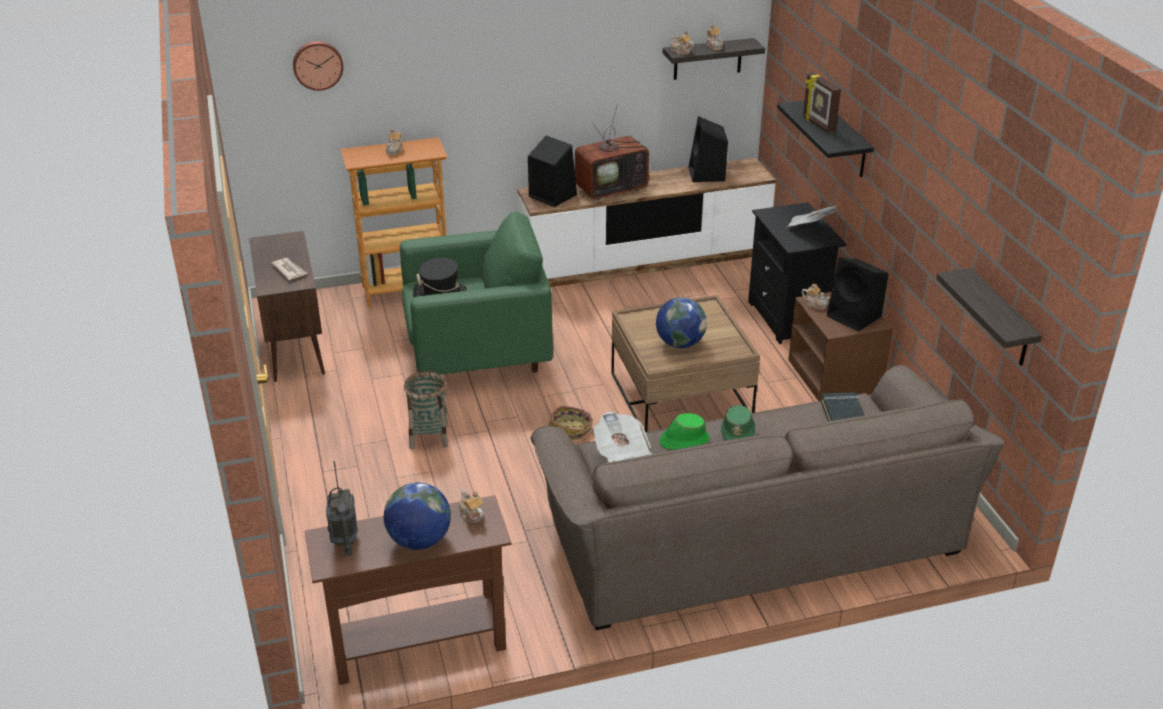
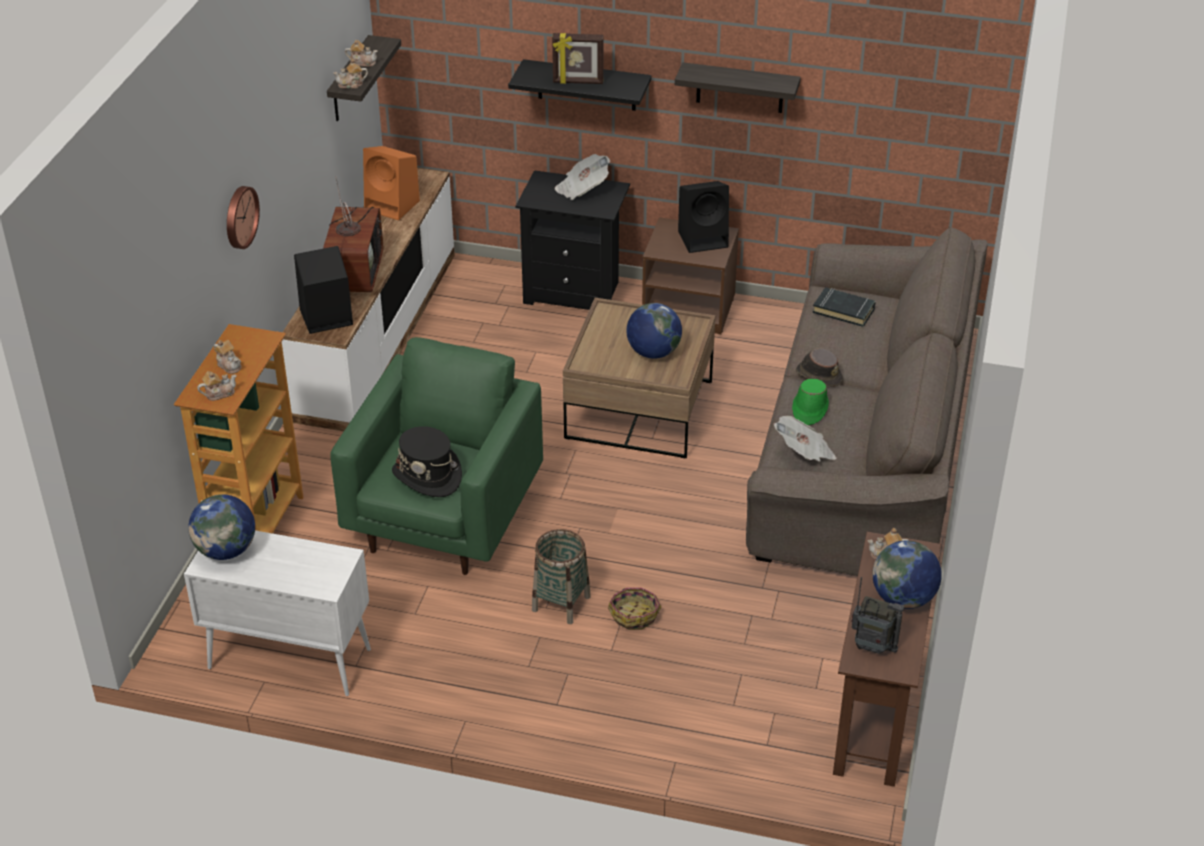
camera: 60 degrees left, 5 degrees up
(279, 243) = (226, 550): none -> globe
(289, 270) = (302, 559): newspaper -> none
(294, 347) = (288, 659): brown cabinet -> white cabinet
(317, 65) = (139, 314): wall clock -> wall clock (239, 217)
(571, 429) = (632, 499): basket -> basket (634, 614)
(707, 174) = (393, 205): black speaker -> orange speaker
(738, 432) = (818, 375): green hat -> brown hat
(815, 304) = (665, 250): teapot -> teapot (219, 393)
(1000, 319) = (913, 151): shelf -> shelf (740, 88)

